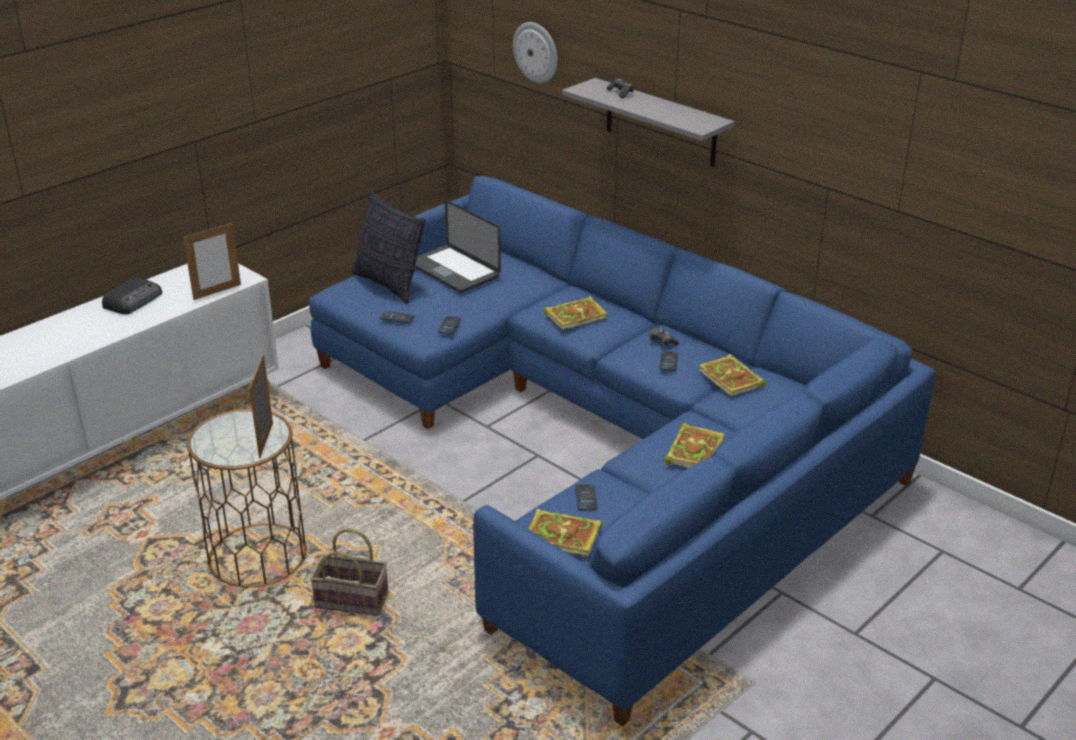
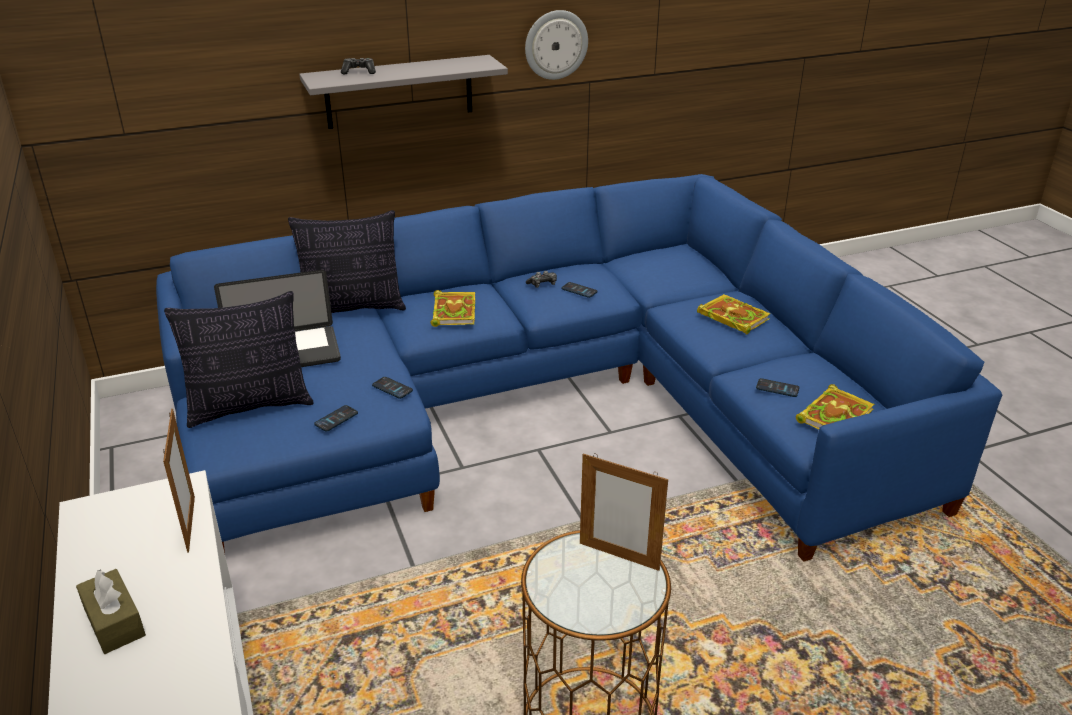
camera: 65 degrees left, 0 degrees up
(134, 300) = (114, 621): radio -> brown tissue box
(354, 600) = (715, 650): basket -> none
(536, 52) = (198, 74): wall clock -> wall clock (555, 44)
(544, 276) = (353, 309): none -> pillow
(732, 379) = (629, 272): book -> none

